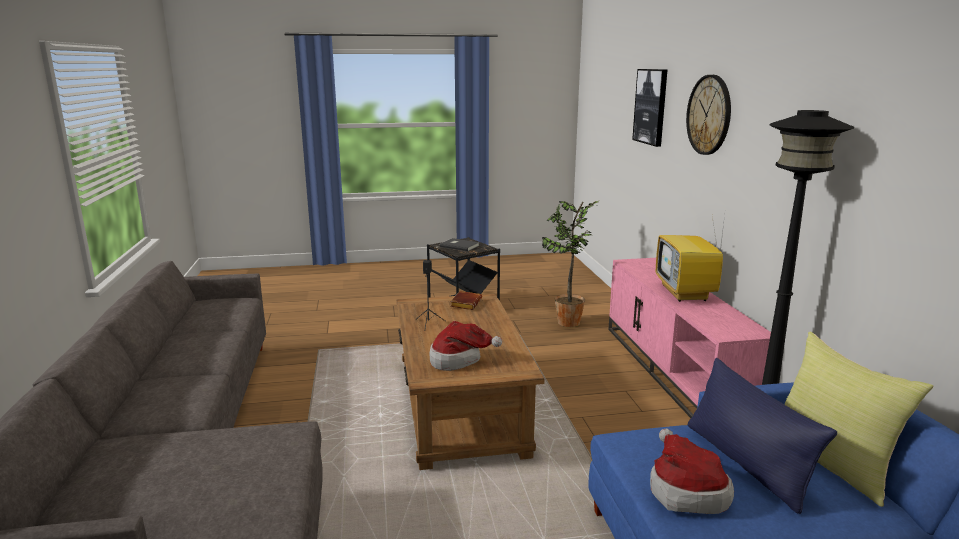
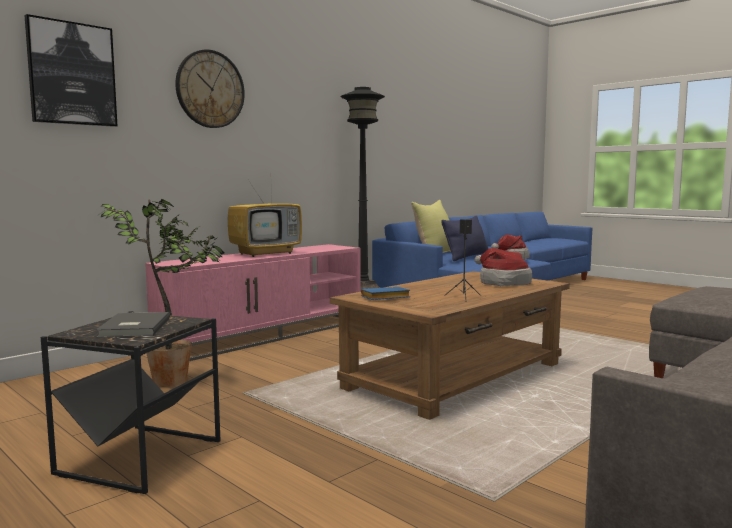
camera: 125 degrees left, 10 degrees down
(465, 303) = (384, 298): brown book -> blue book

